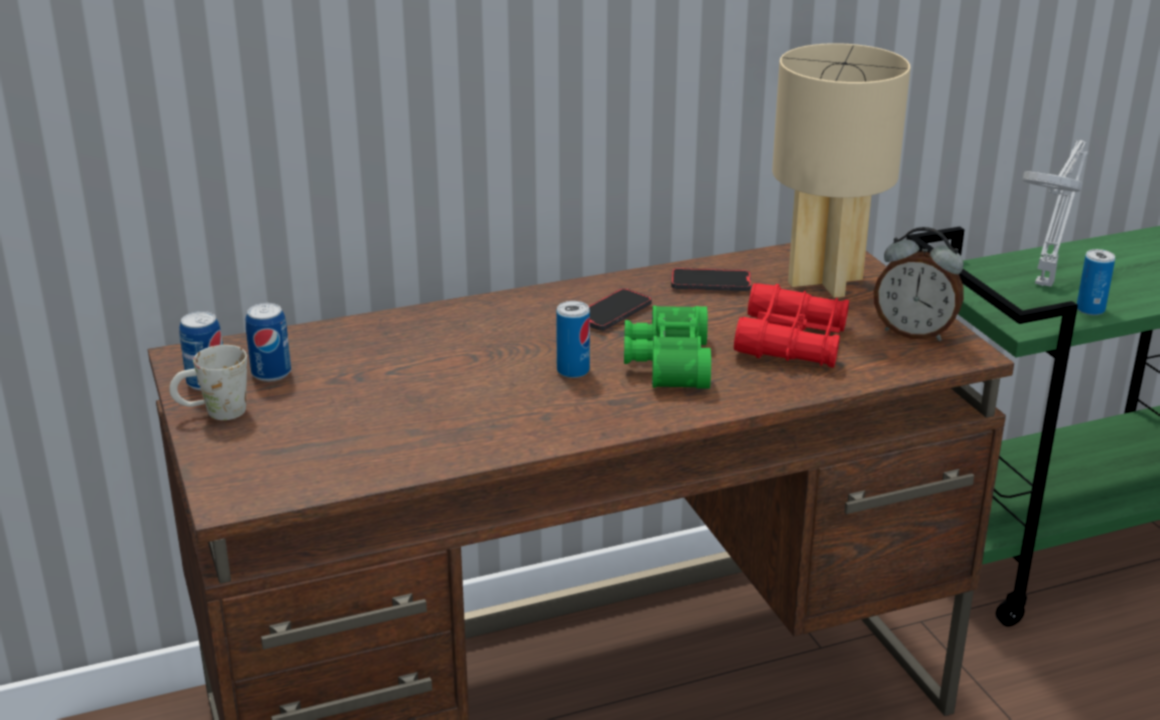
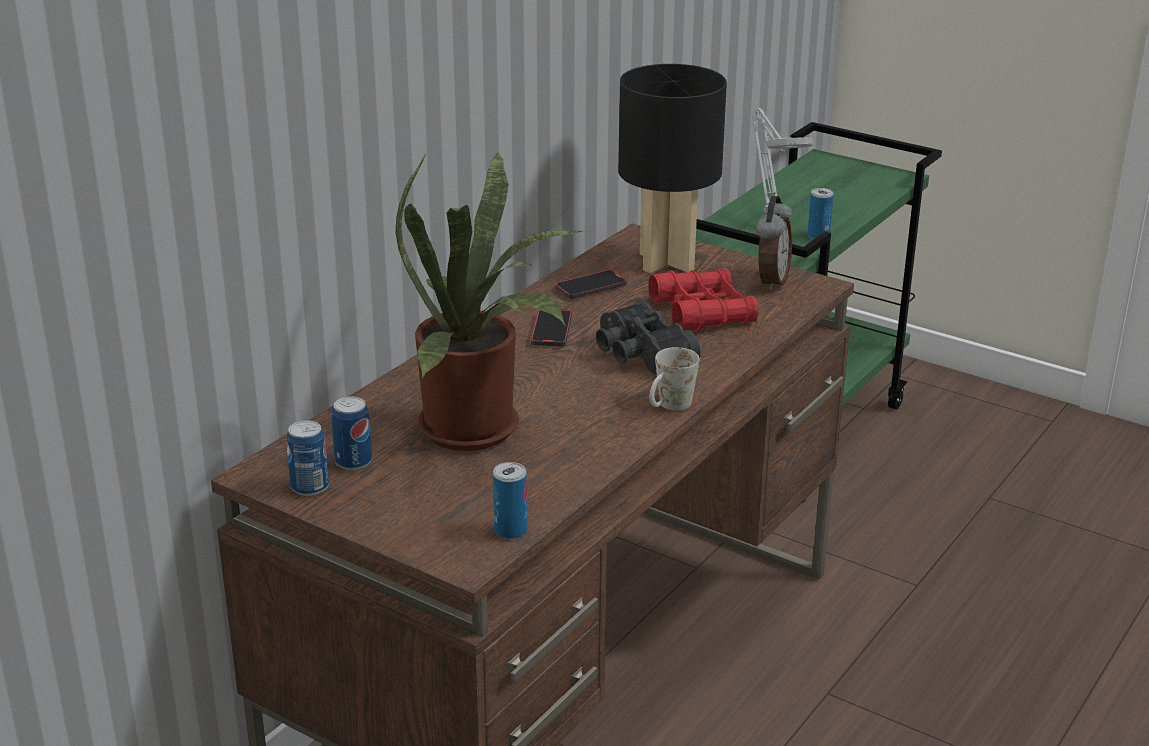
camera: 35 degrees left, 0 degrees up
(213, 413) = (353, 507): white mug -> white mug (669, 407)
(414, 383) = (479, 430): none -> potted plant
(573, 370) = (583, 382): can -> can (510, 530)
(665, 363) = (639, 355): green binoculars -> black binoculars
(826, 280) = (667, 261): beige table lamp -> black table lamp
(914, 332) = (770, 281): alarm clock -> alarm clock turned 60 degrees counterclockwise

